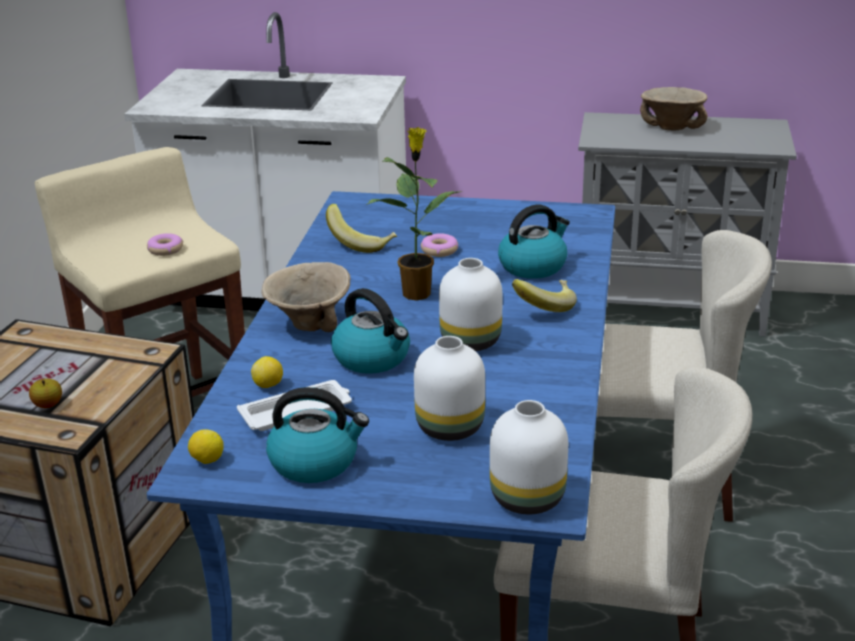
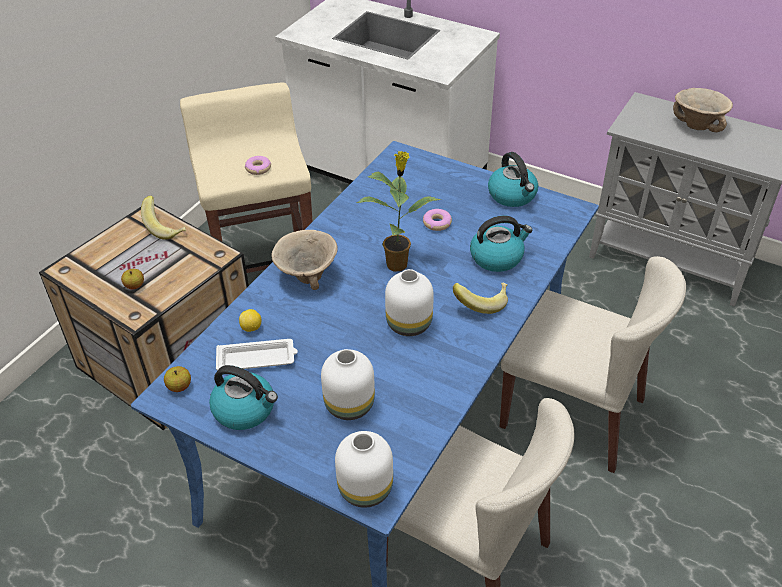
camera: 20 degrees right, 15 degrees up
(207, 460) = (179, 387): lemon -> apple
(361, 243) = (385, 202): banana -> banana (166, 228)
(373, 358) = (333, 321): kettle -> kettle (513, 195)

